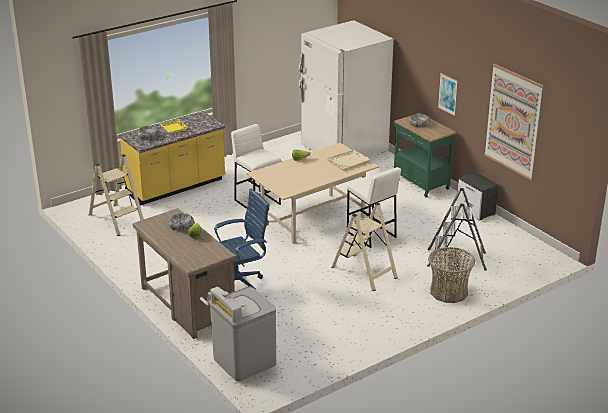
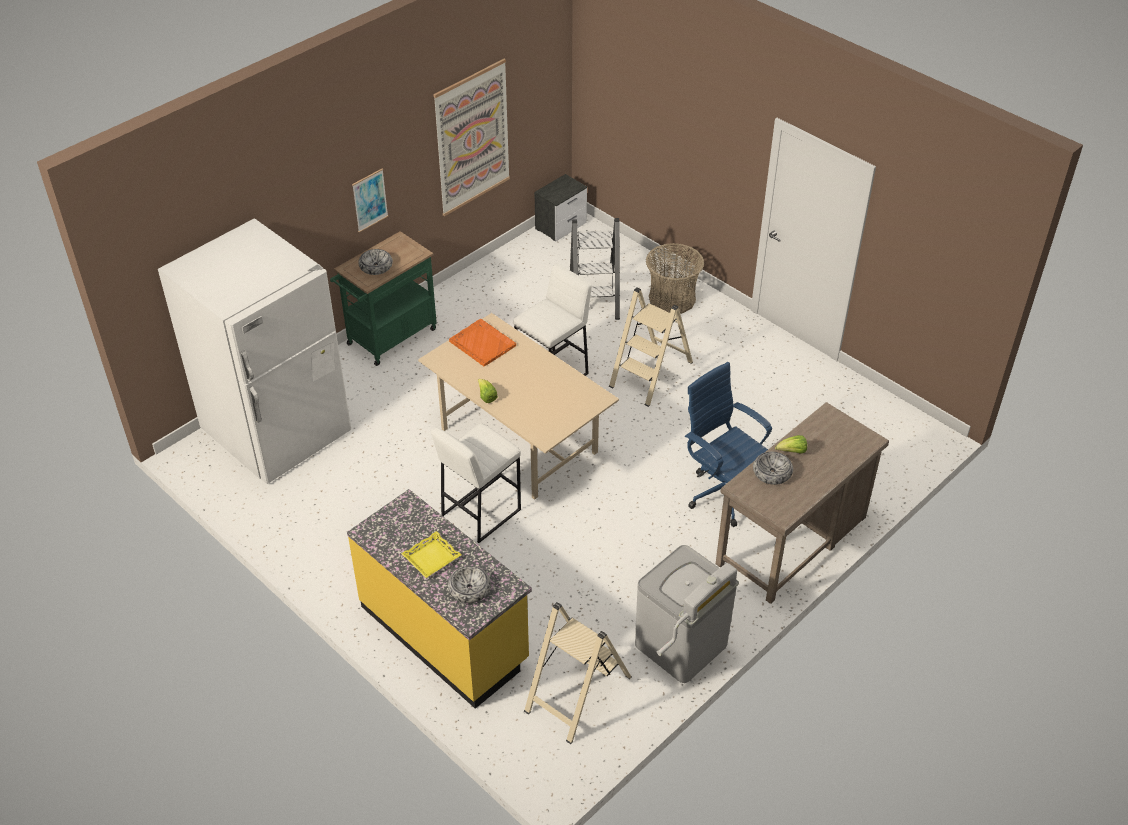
camera: 100 degrees left, 15 degrees up
(243, 362) = (890, 460): grey washing machine -> grey washing machine (680, 648)
(349, 161) = (482, 343): beige tray -> orange tray
(476, 211) = (466, 282): nightstand -> nightstand (561, 226)

